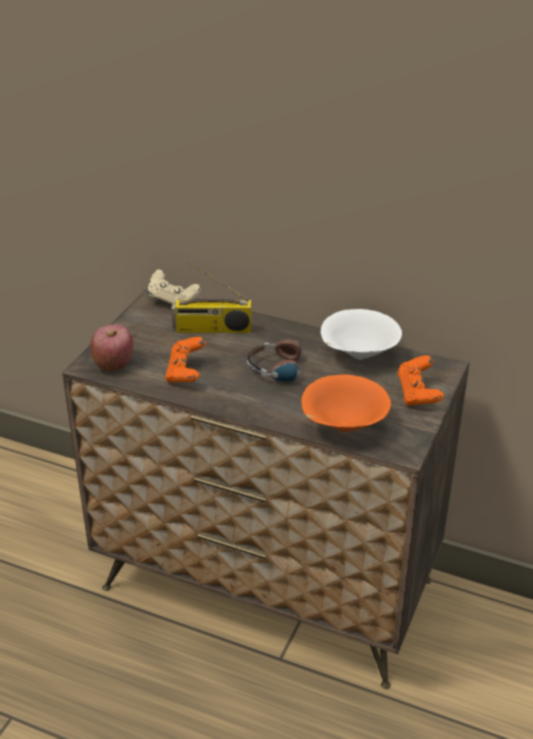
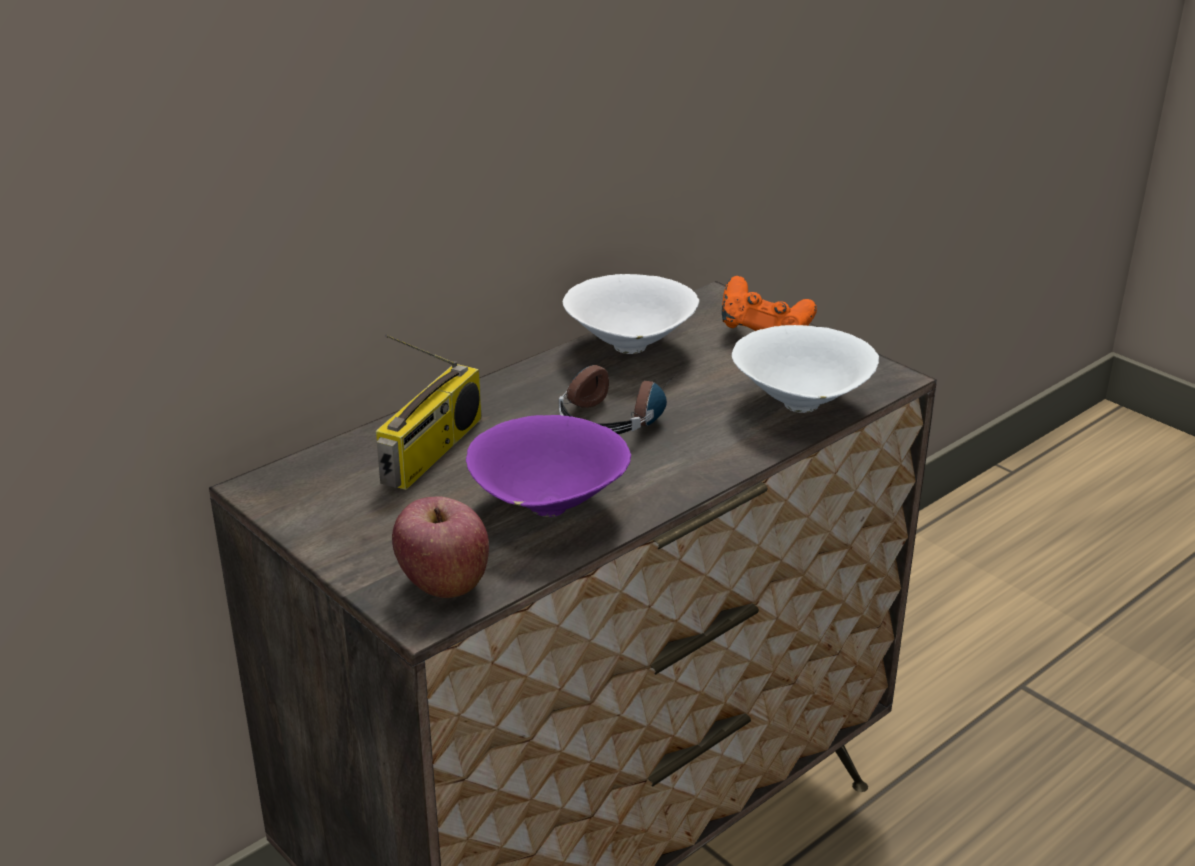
camera: 65 degrees left, 5 degrees down
(173, 301) = (296, 471): beige game controller -> none
(186, 373) = (547, 509): orange game controller -> purple bowl
(342, 426) = (801, 407): orange bowl -> white bowl

